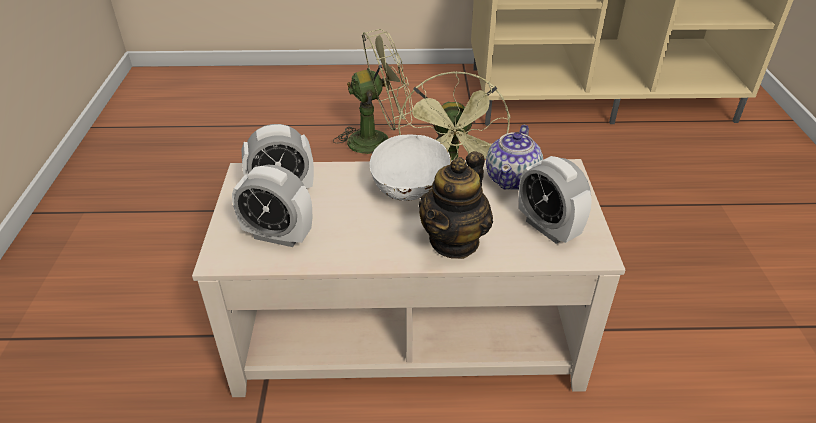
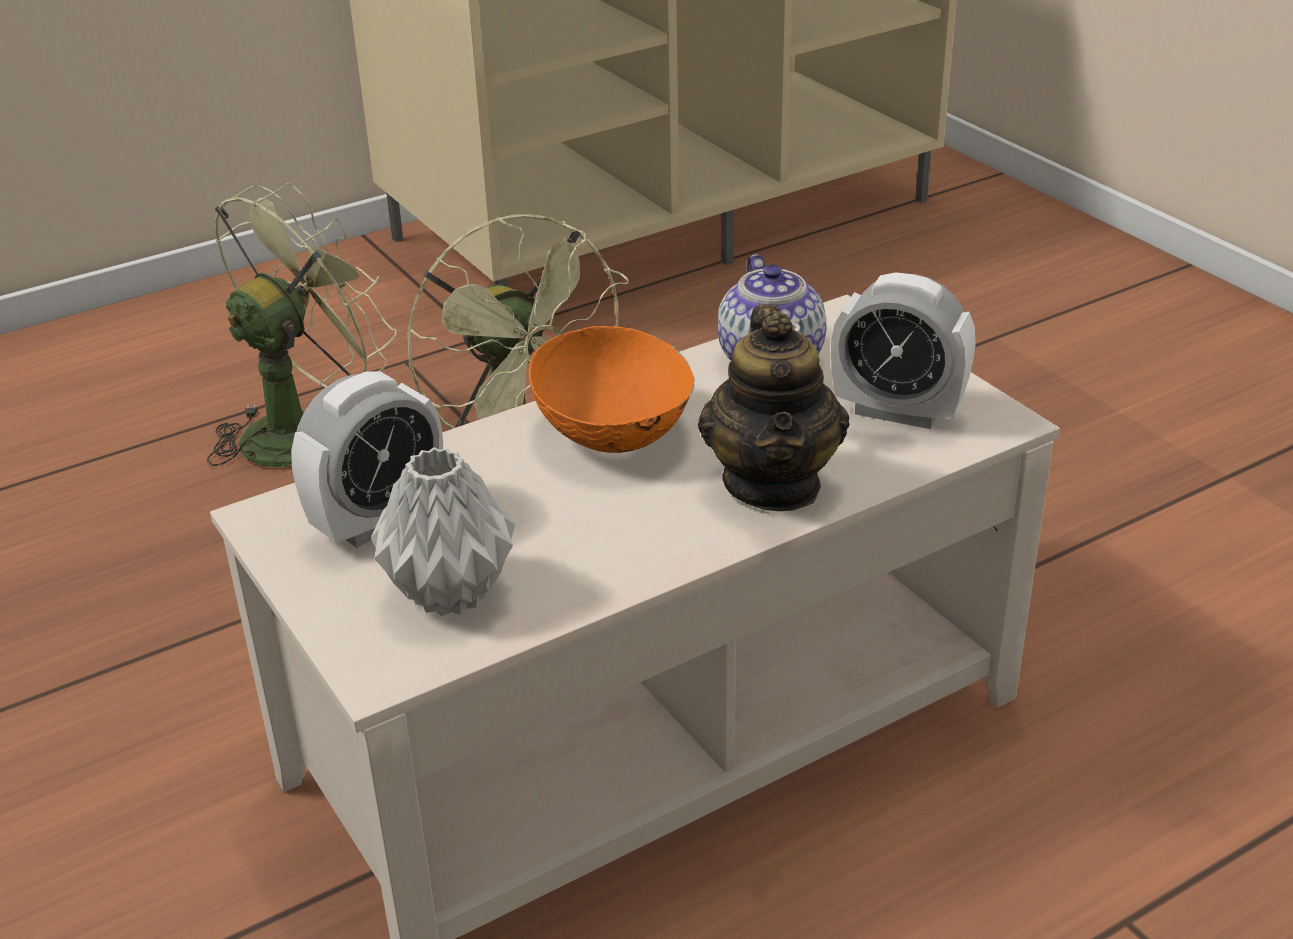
camera: 30 degrees left, 5 degrees down
(278, 236) = (453, 593): alarm clock -> grey vase
(410, 188) = (615, 432): white bowl -> orange bowl

